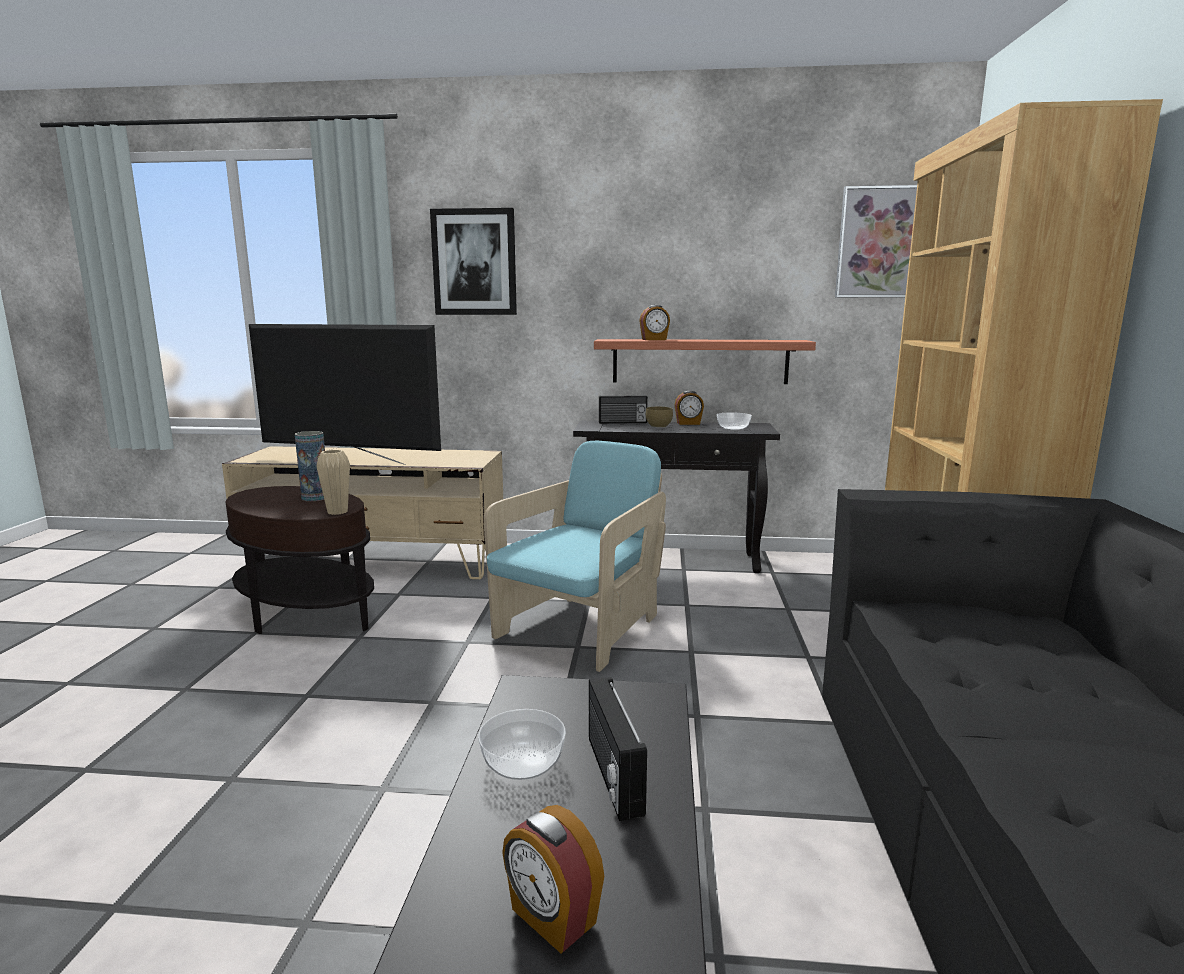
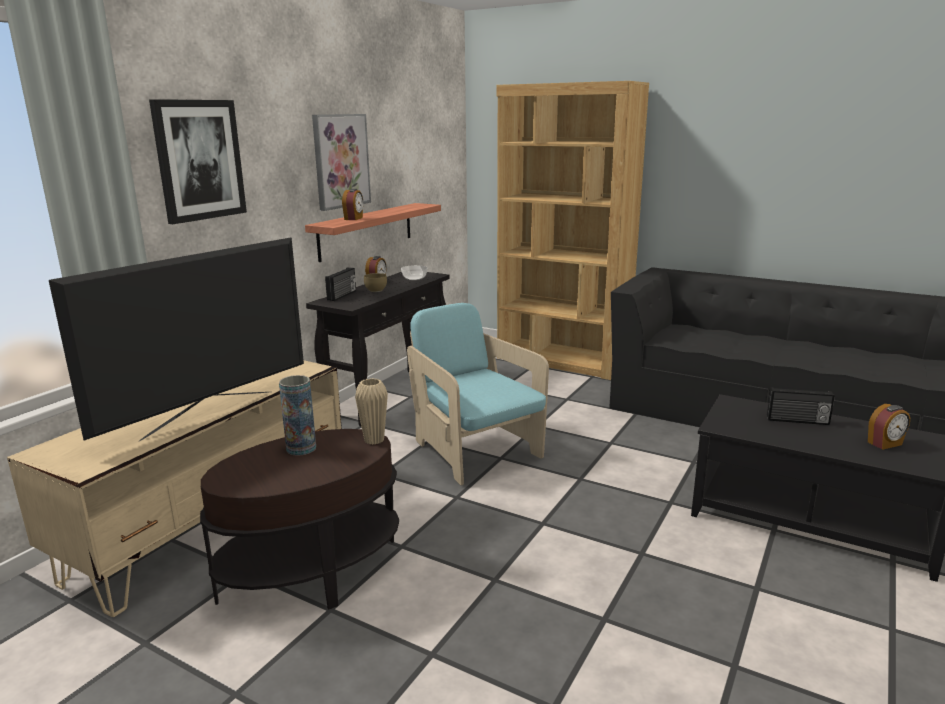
camera: 65 degrees left, 5 degrees up
(524, 762) = (786, 435): bowl -> none
(883, 243) = (439, 129): picture -> picture (341, 161)

